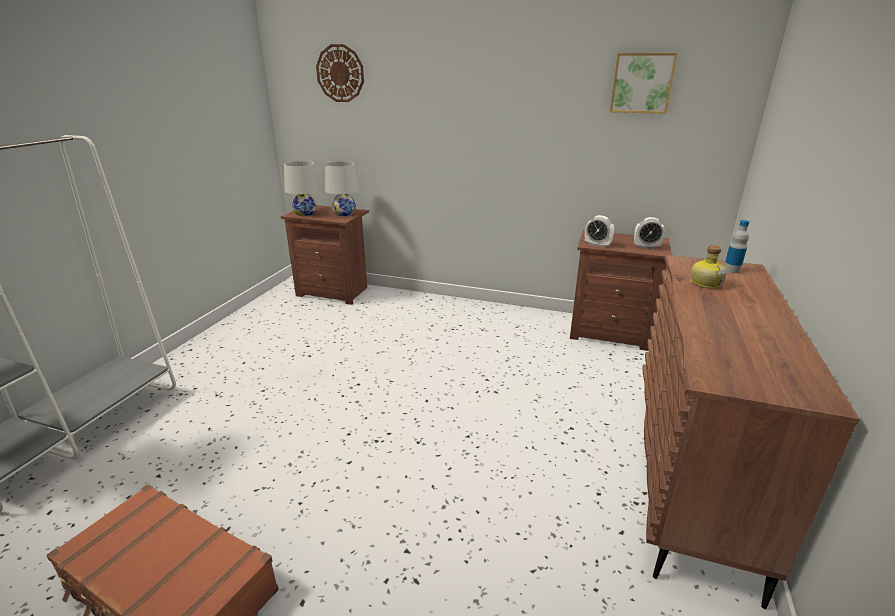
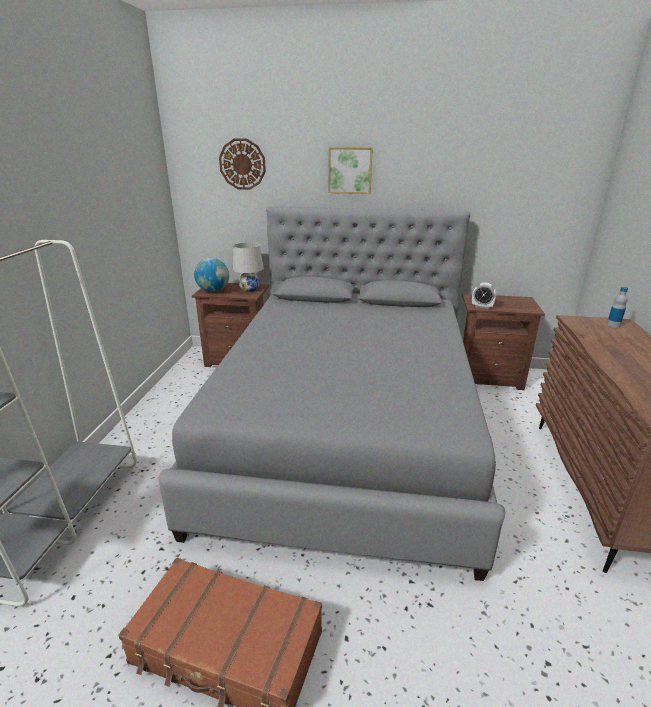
camera: 10 degrees left, 0 degrees up
(305, 213) = (213, 291): white table lamp -> globe
(416, 375) = (347, 429): none -> grey bed
(642, 83) = (511, 173): picture -> picture (350, 170)
(646, 247) = (521, 306): alarm clock -> none
(705, 283) = (602, 337): bottle -> none

